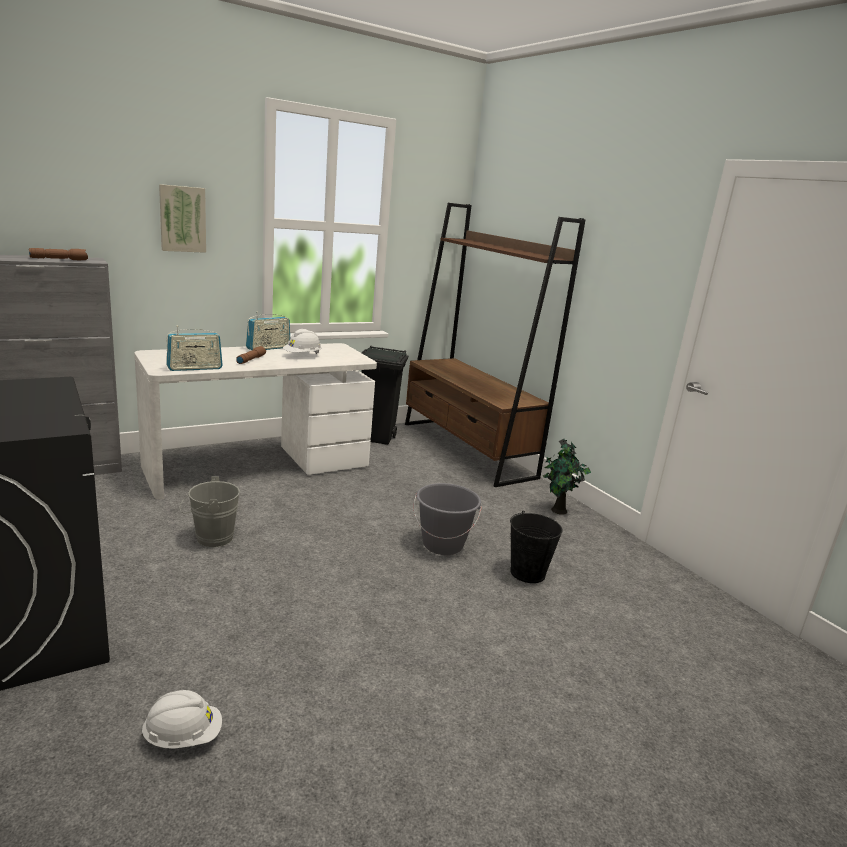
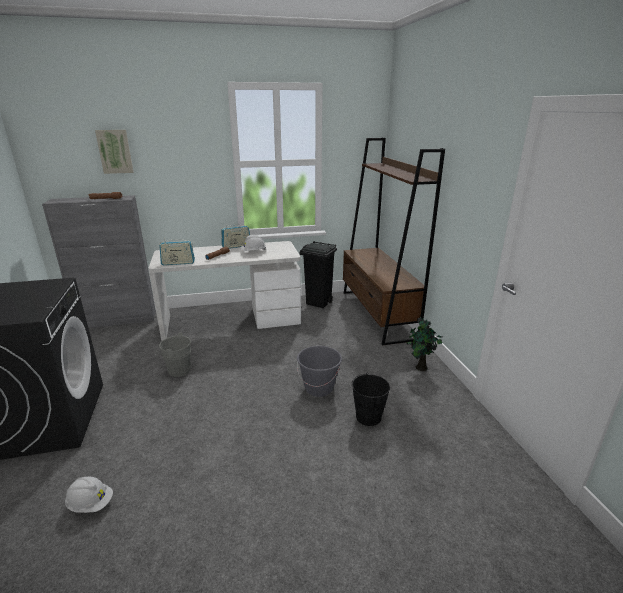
camera: 20 degrees right, 5 degrees up
(182, 219) = (181, 167): picture -> picture (115, 151)

